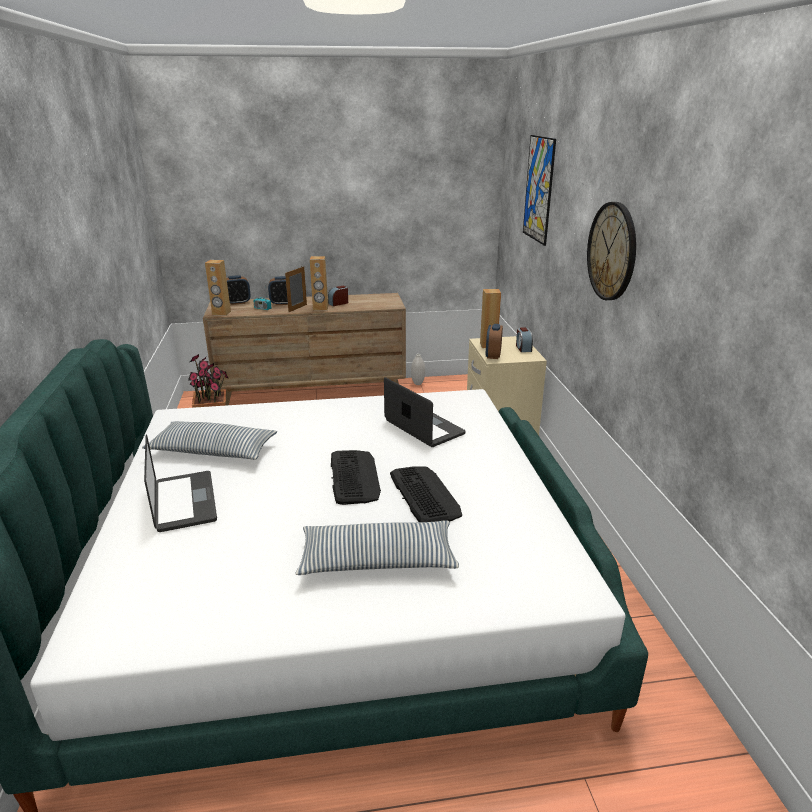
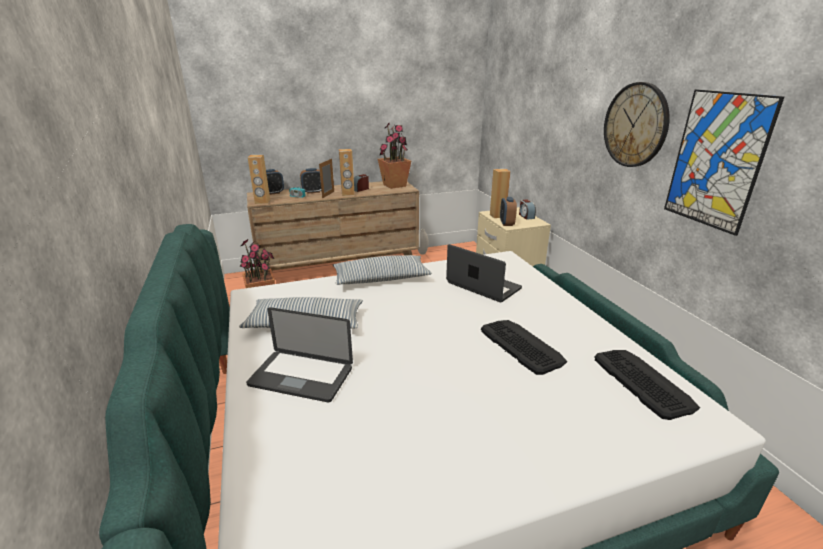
camera: 10 degrees left, 0 degrees up
(185, 502) = (301, 377): laptop -> laptop turned 135 degrees clockwise
(354, 477) = (449, 335): keyboard -> keyboard (642, 382)
(377, 560) = (519, 415): pillow -> pillow (381, 279)
(381, 300) = (394, 185): none -> potted plant
(539, 189) = (534, 85): picture -> picture (716, 160)

